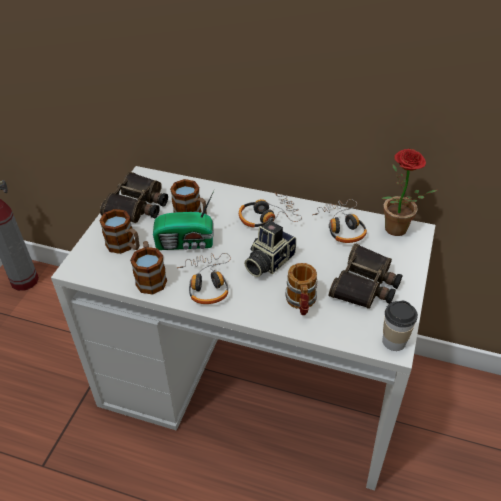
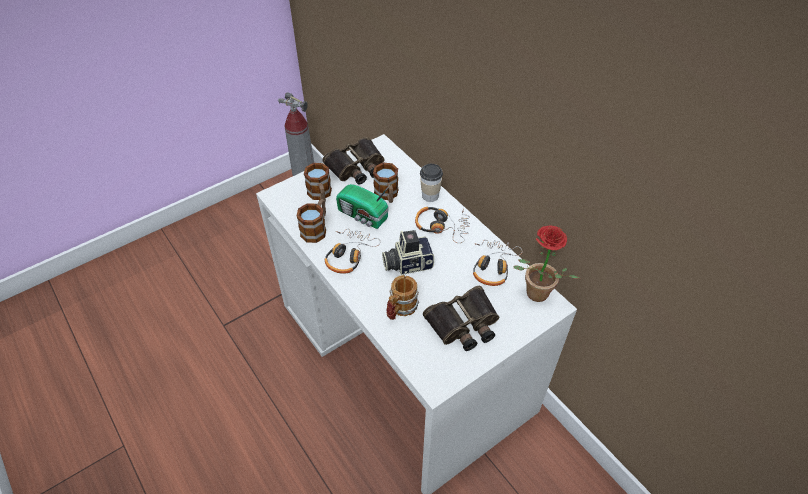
camera: 35 degrees right, 5 degrees up
(394, 341) = (439, 381): cup -> cup (430, 196)

